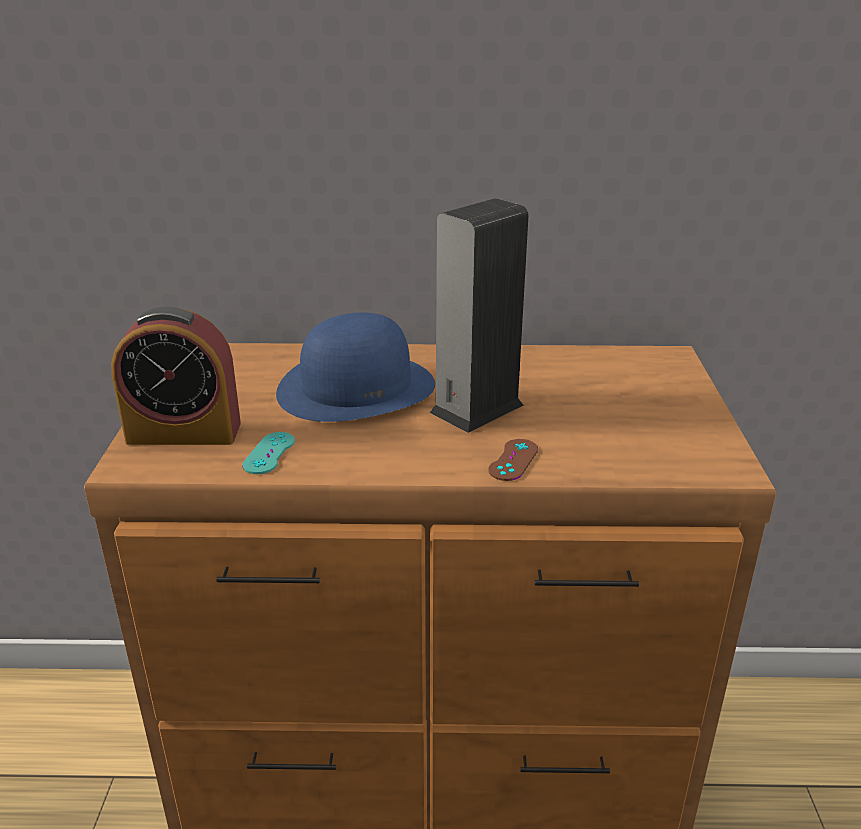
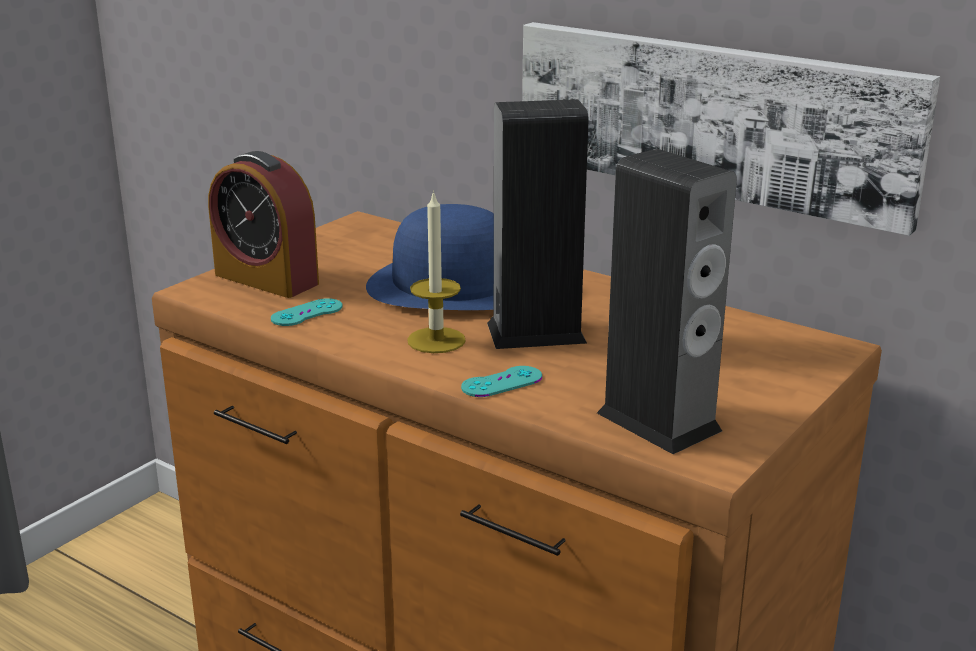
camera: 35 degrees right, 5 degrees down
(413, 441) = (436, 340): none -> candle
(513, 460) = (502, 382): brown game controller -> turquoise game controller
(539, 197) = (711, 118): none -> picture
(657, 451) = (658, 422): none -> speaker

